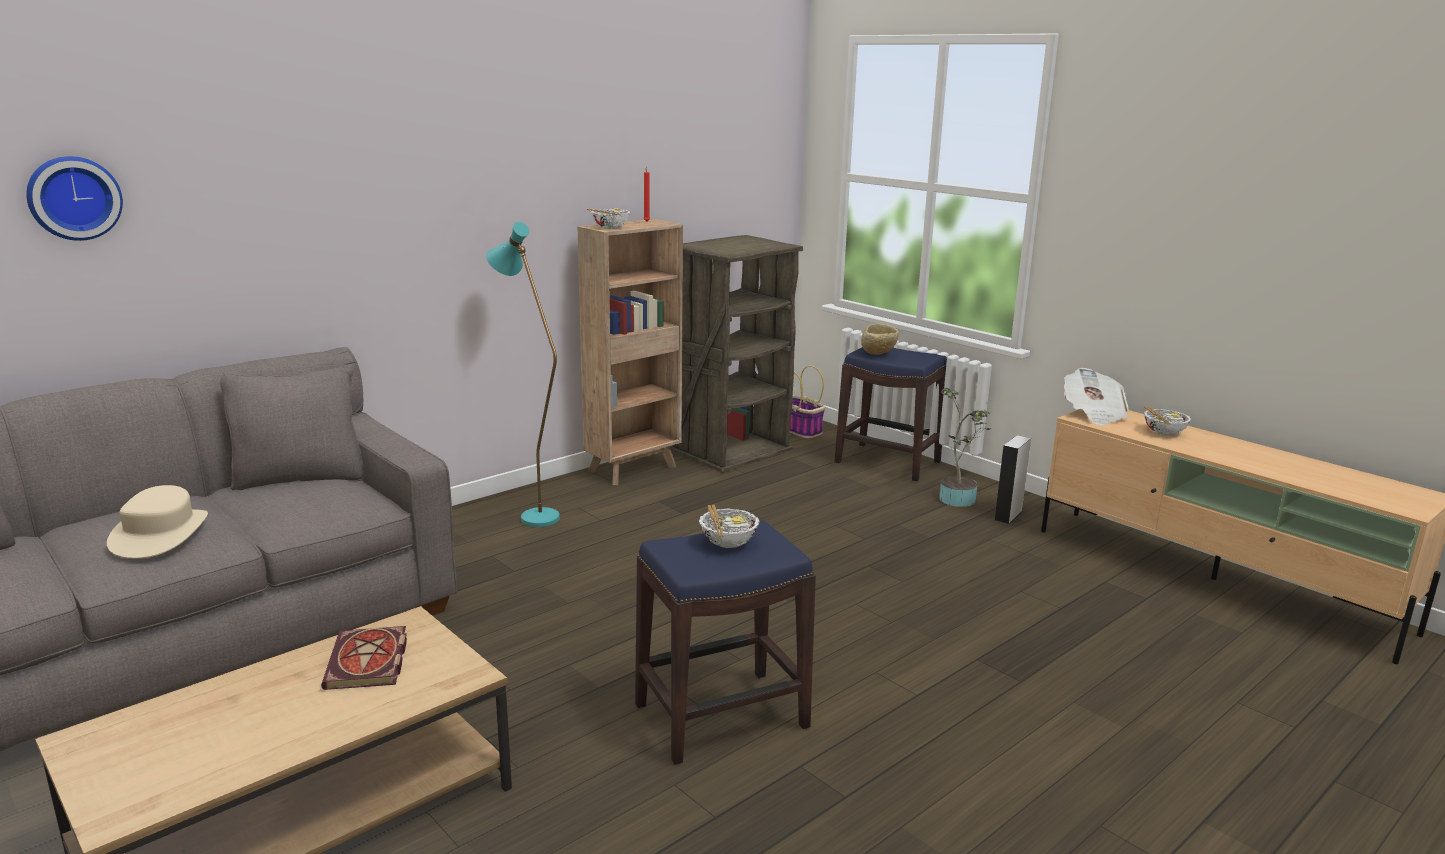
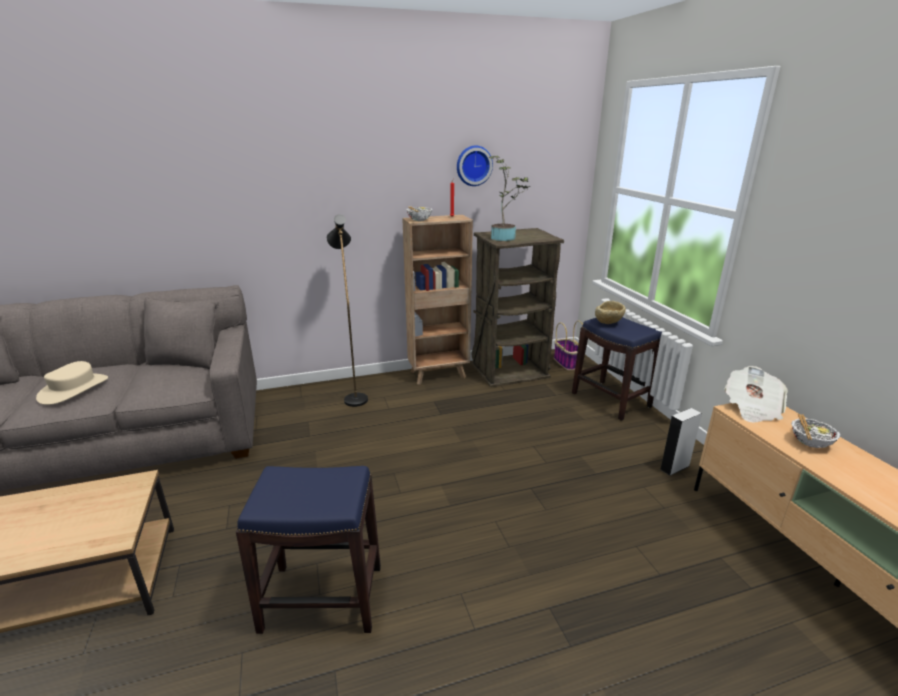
camera: 25 degrees right, 5 degrees up
(73, 198) = (71, 191): wall clock -> wall clock (473, 165)
(369, 663) = (81, 509): book -> none
(531, 514) = (354, 396): turquoise floor lamp -> black floor lamp
(727, 543) = (315, 483): bowl -> none
(959, 498) = (644, 442): potted plant -> potted plant (505, 238)

